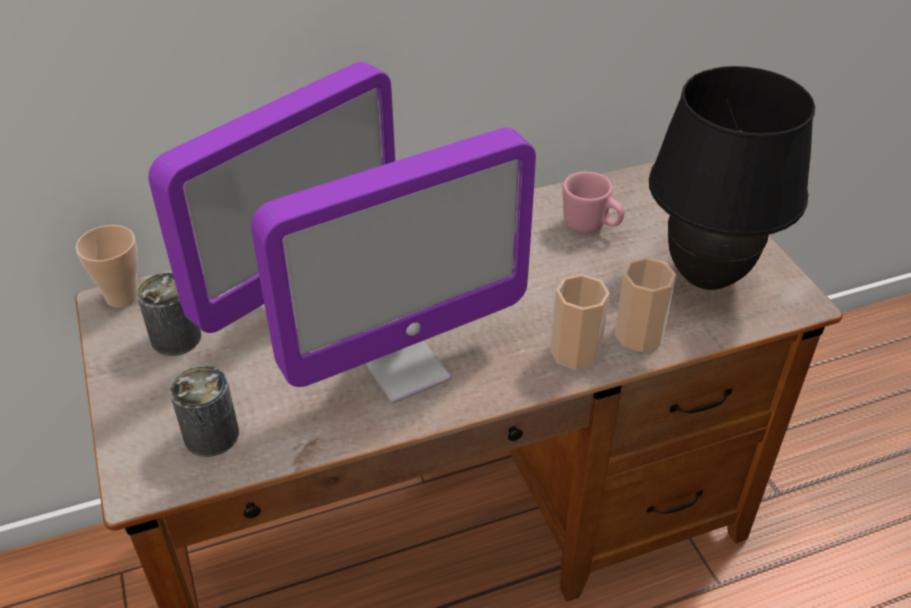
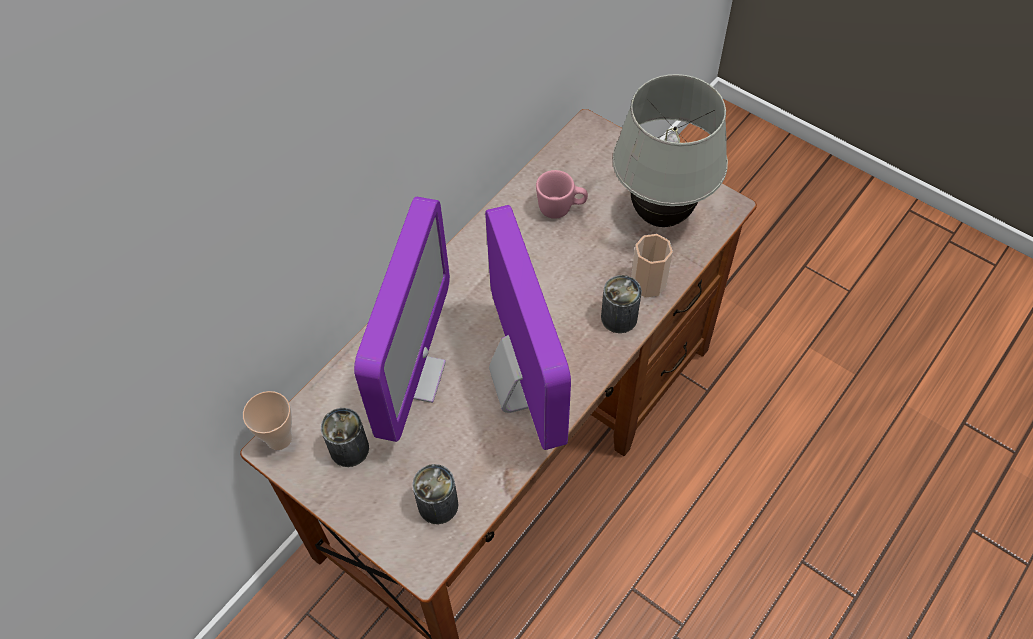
camera: 30 degrees left, 15 degrees up
(405, 368) = (522, 387): monitor -> monitor turned 45 degrees counterclockwise
(575, 352) = (619, 317): cup -> can
(707, 278) = (661, 215): black table lamp -> white table lamp

